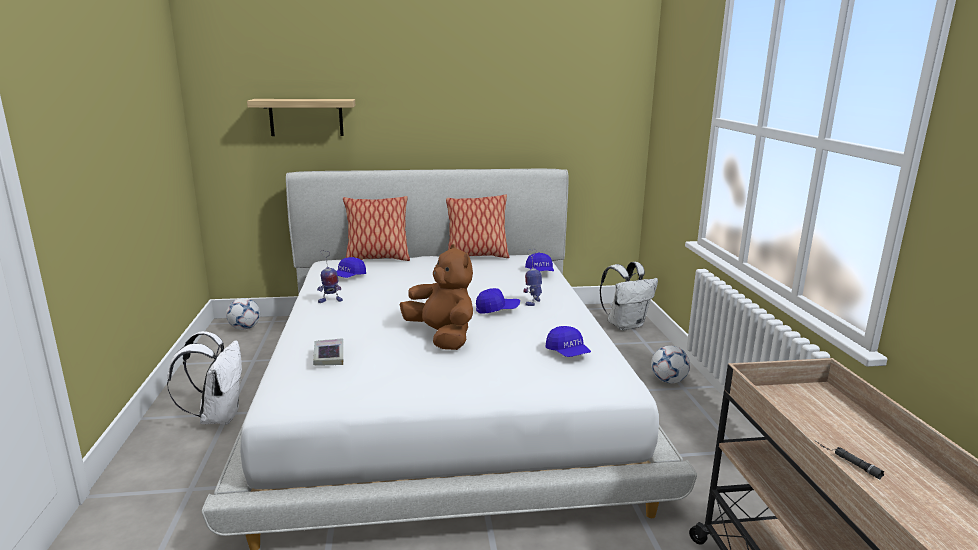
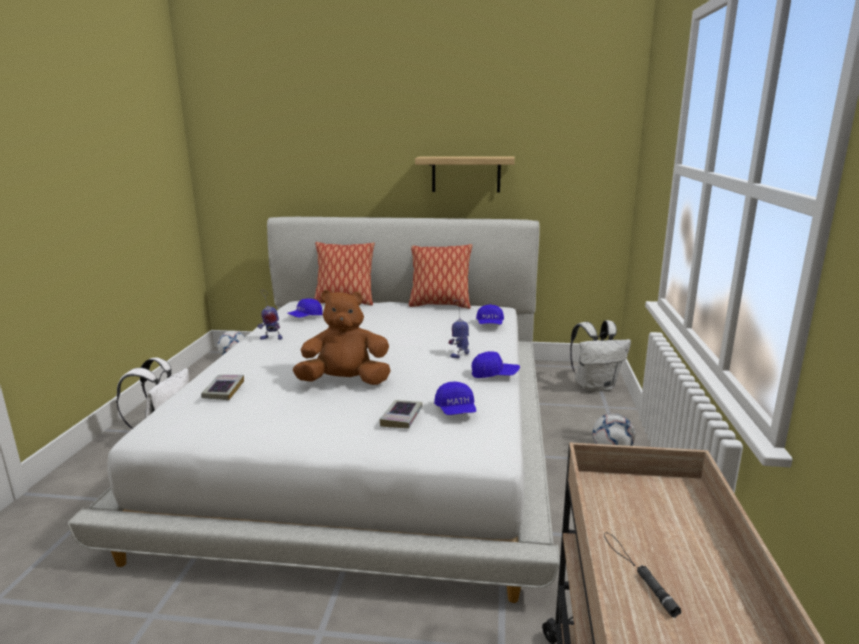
camera: 15 degrees right, 0 degrees up
(306, 117) = (290, 166): shelf -> shelf (466, 174)
(442, 337) = (345, 382): brown plush toy -> brown plush toy turned 75 degrees counterclockwise
(497, 310) = (417, 359): blue cap -> blue cap (494, 375)
(523, 364) = (401, 417): none -> book

